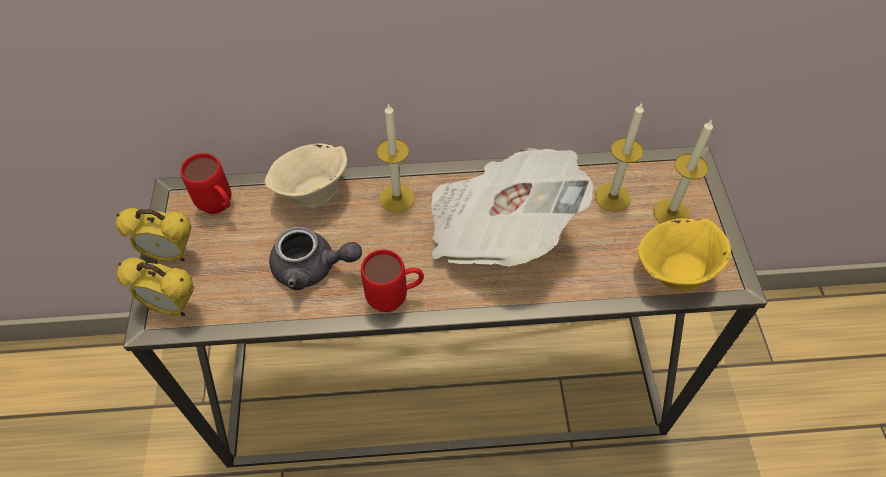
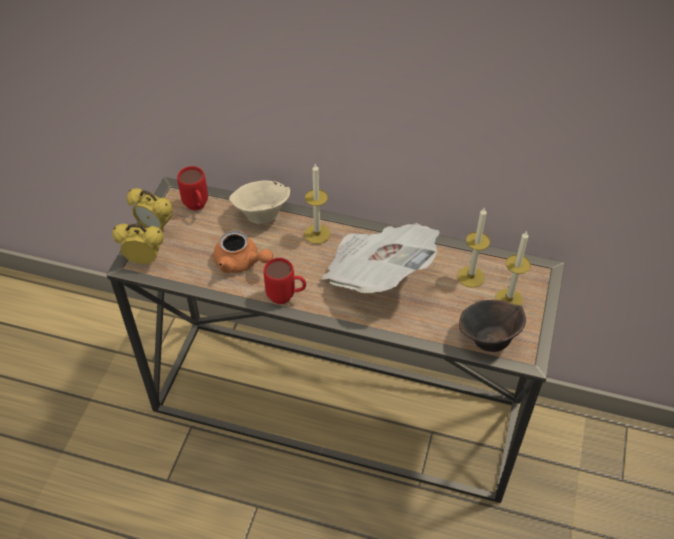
camera: 20 degrees right, 5 degrees down
(173, 306) = (144, 260): alarm clock -> alarm clock turned 150 degrees clockwise
(313, 268) = (241, 263): grey teapot -> orange teapot
(674, 272) = (488, 338): yellow bowl -> brown bowl

